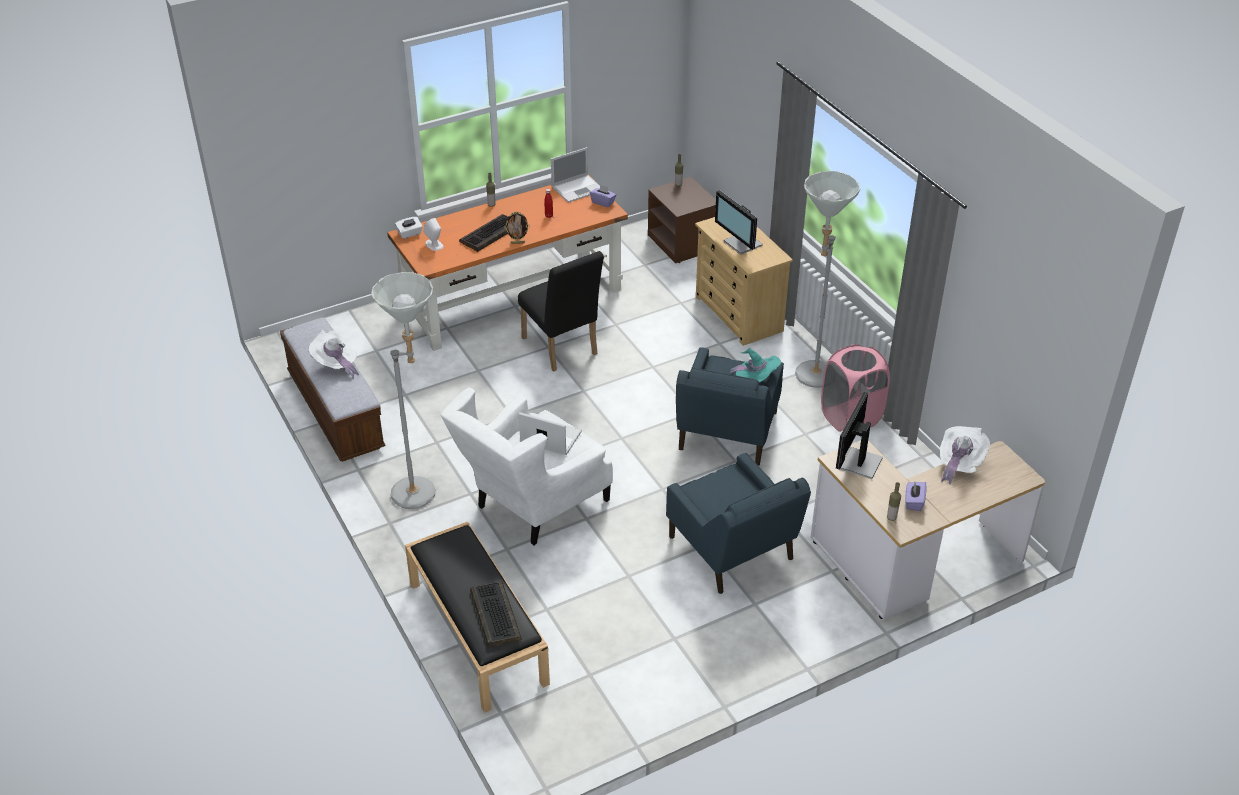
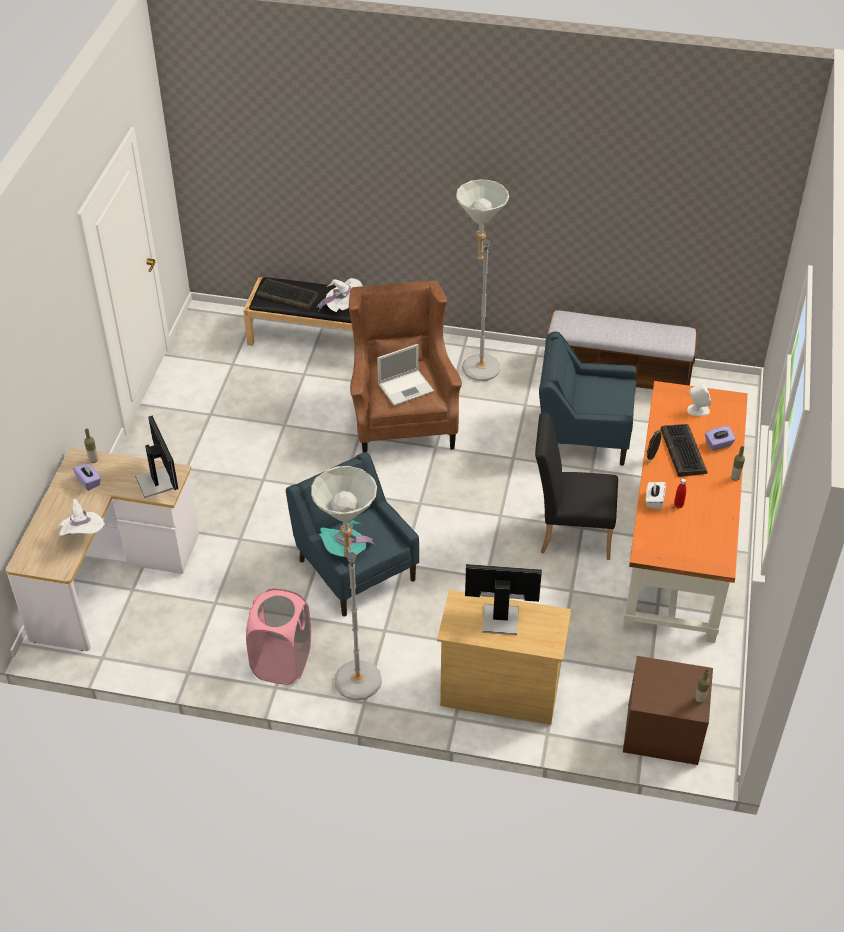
camera: 130 degrees right, 5 degrees up
(336, 365) = (616, 332): white hat -> white hat (343, 306)
(409, 234) = (731, 404): white tissue box -> white tissue box (654, 500)
(531, 506) = (402, 416): white armchair -> brown armchair
(578, 188) = (711, 553): laptop -> none
(603, 202) = (668, 556): purple tissue box -> purple tissue box (718, 444)
(732, 550) = (241, 488): blue armchair -> blue armchair (582, 434)

